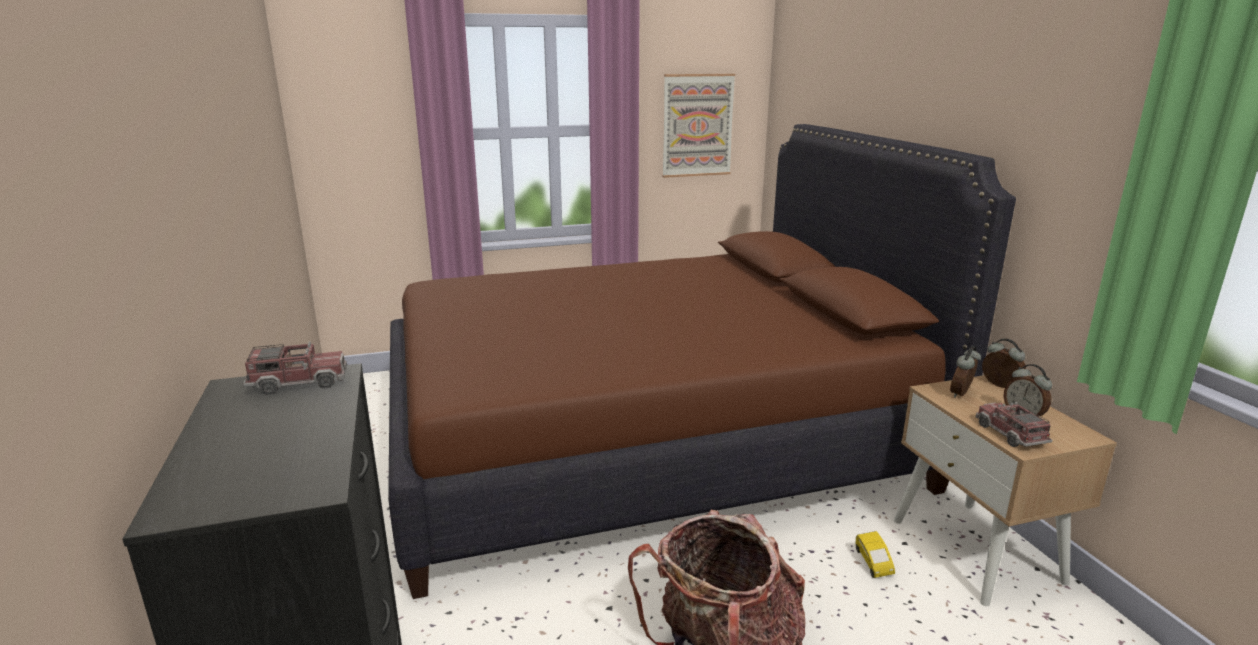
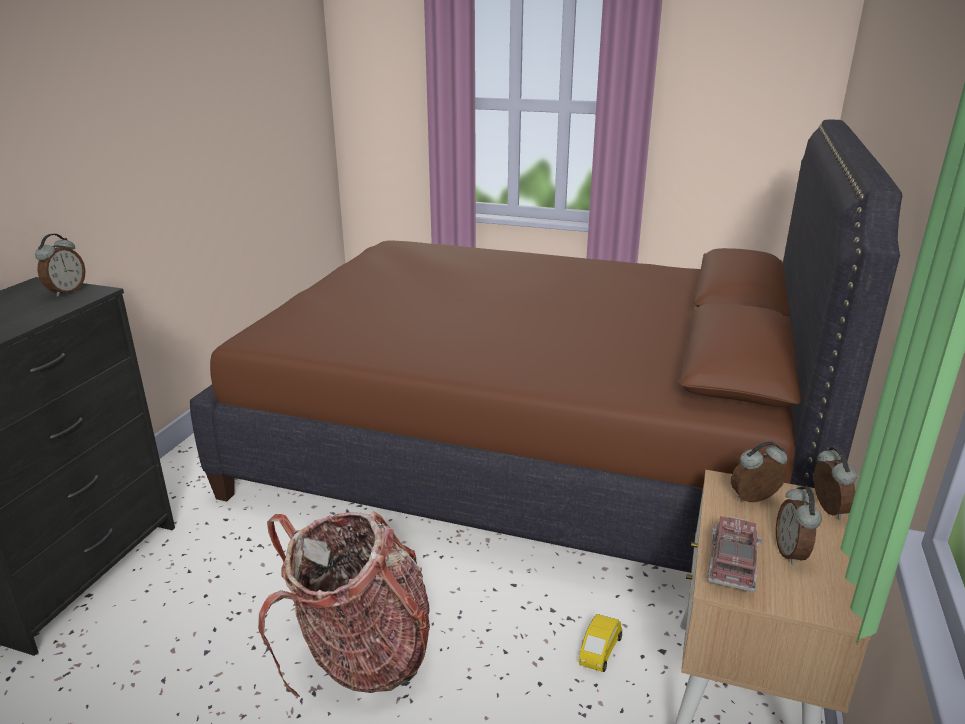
camera: 35 degrees right, 5 degrees up
(299, 382) = (66, 291): toy truck -> alarm clock
(697, 125) = (738, 111): picture -> none

